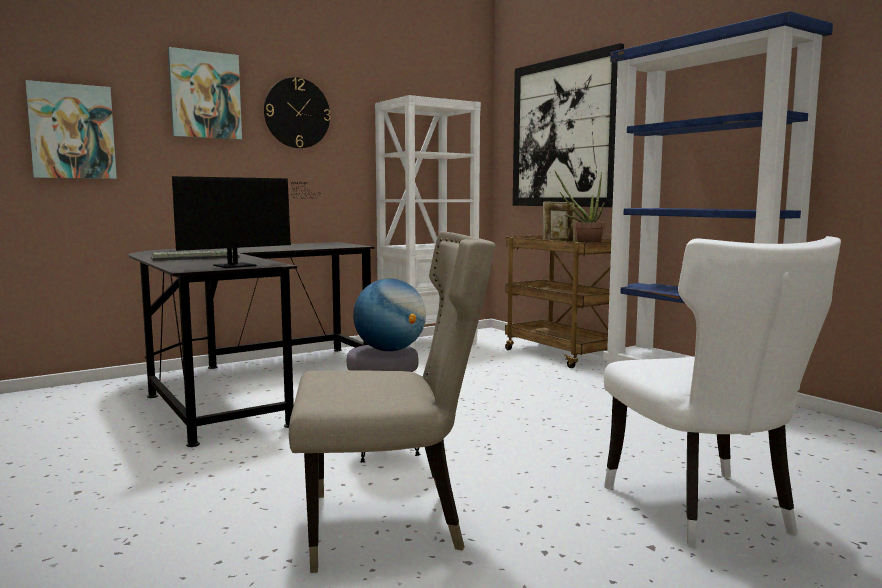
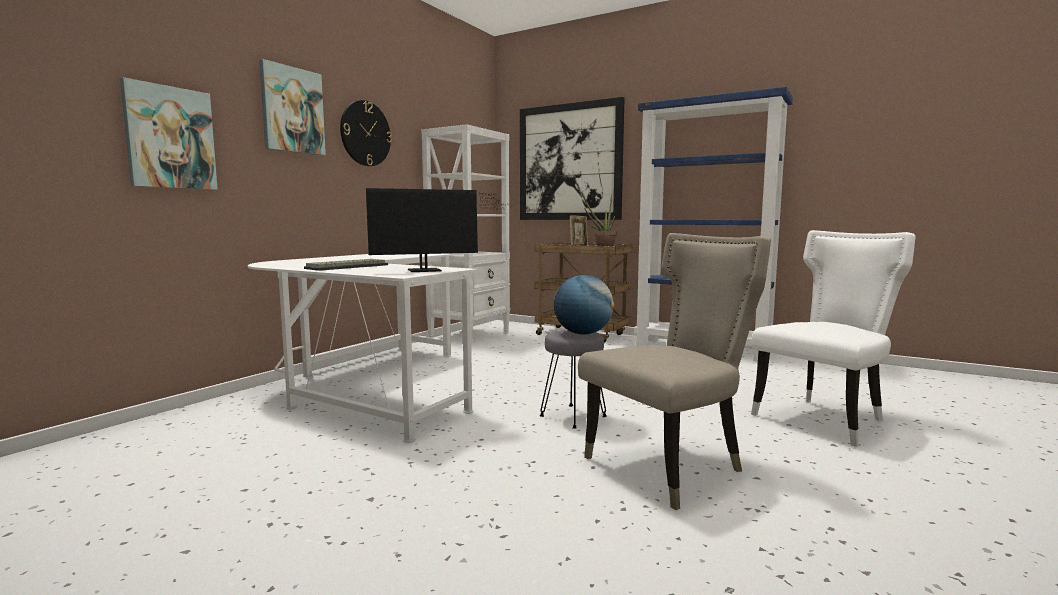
camera: 25 degrees left, 0 degrees up
(241, 265) = (430, 270): monitor -> monitor turned 45 degrees clockwise
(247, 384) = (369, 385): black desk -> white desk
(705, 511) = (824, 418): white chair -> white chair turned 90 degrees counterclockwise

